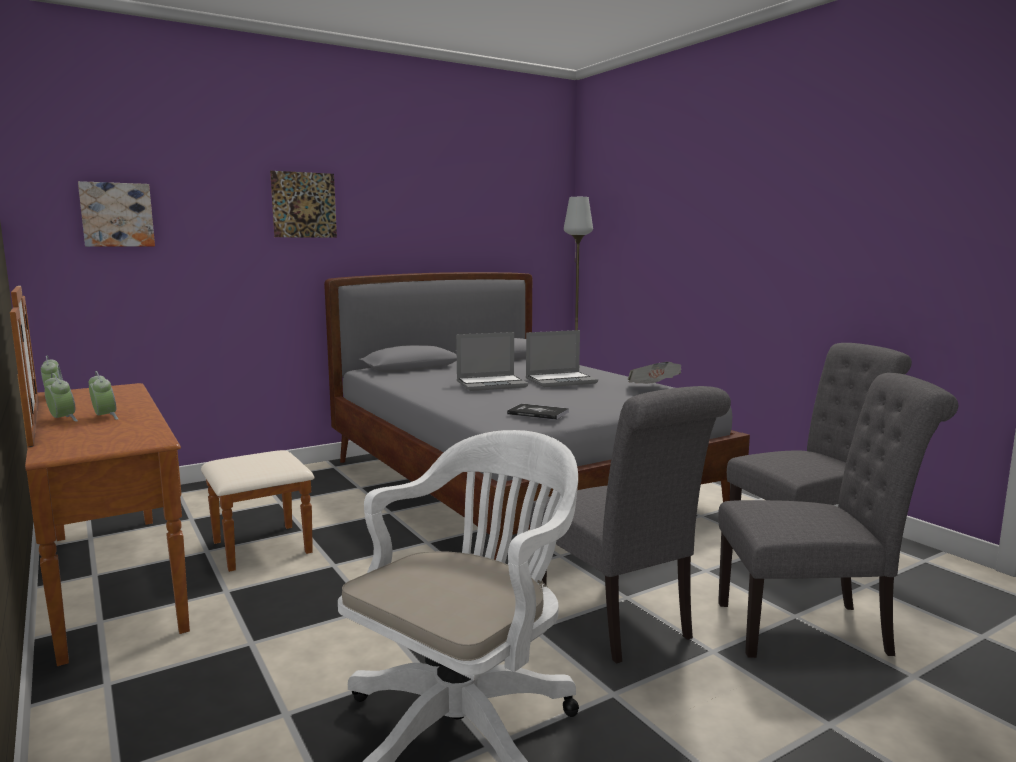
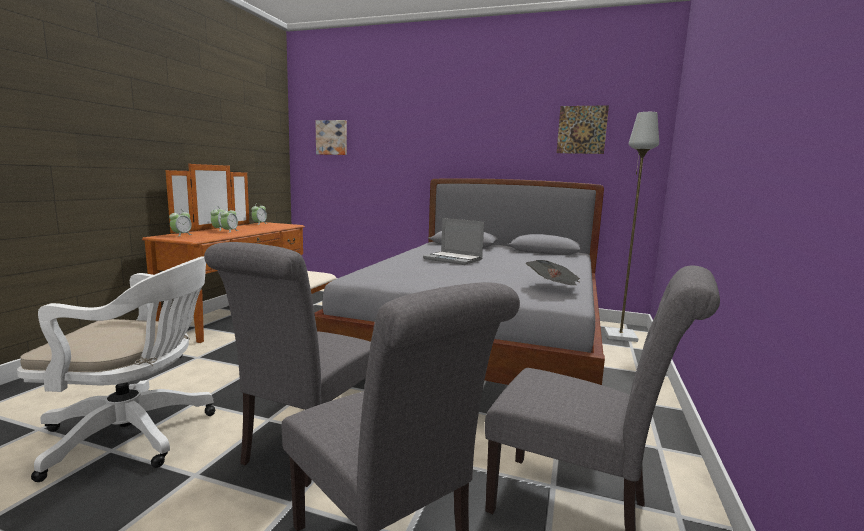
camera: 50 degrees right, 0 degrees up
(72, 442) = (181, 235): none -> alarm clock
(304, 205) = (427, 129): picture -> picture (582, 129)
(538, 413) = (391, 276): book -> none
(561, 381) = (507, 268): laptop -> none

